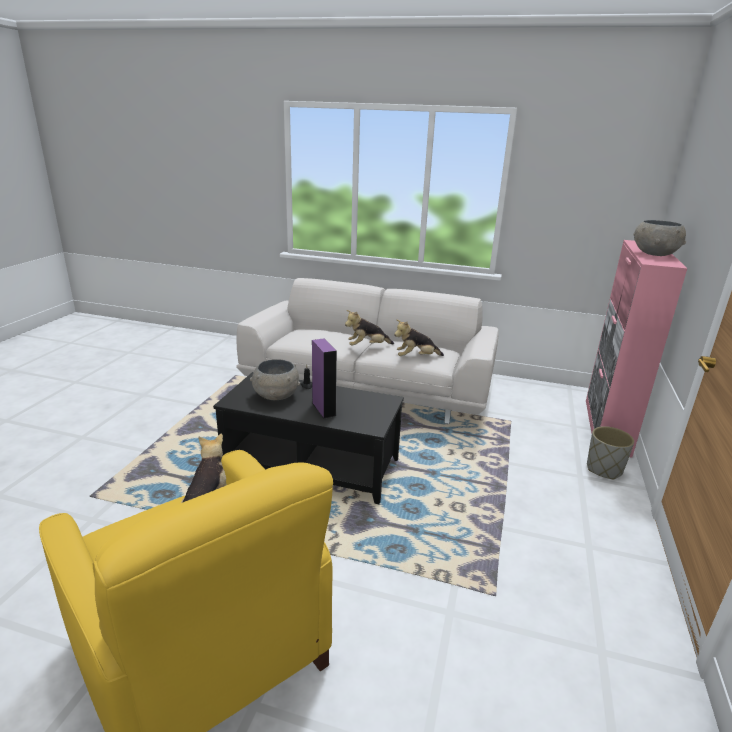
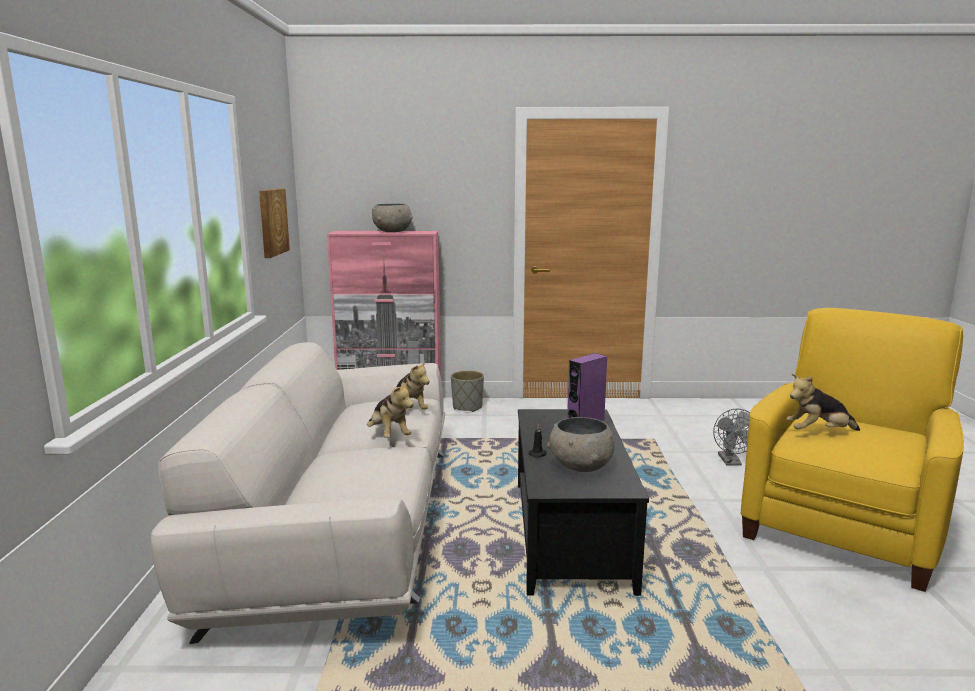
camera: 105 degrees left, 10 degrees down
(403, 646) = (731, 462): none -> grey fan
(570, 214) = (272, 222): none -> picture

